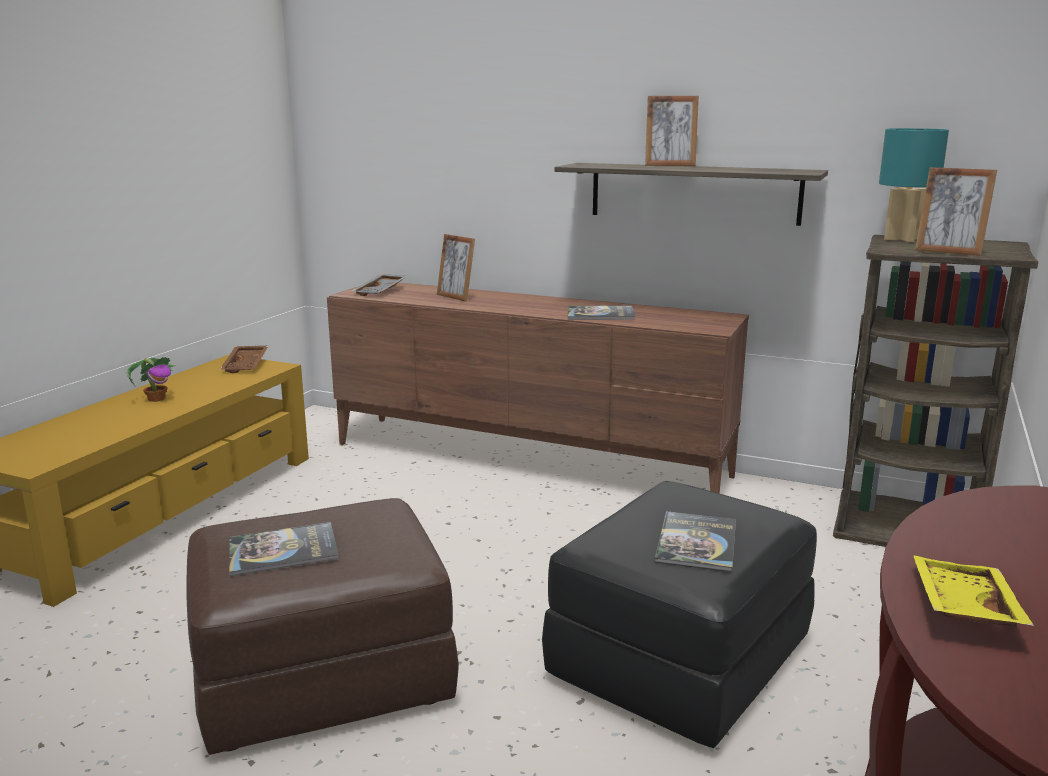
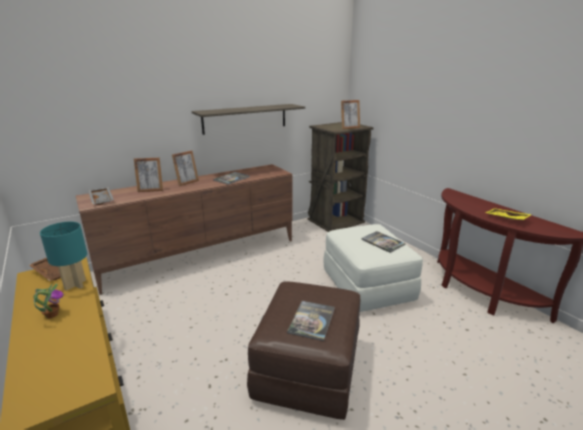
camera: 55 degrees left, 5 degrees up
(669, 165) = (237, 108): picture frame -> picture frame (187, 183)
(680, 661) = (368, 286): black ottoman -> white ottoman
(901, 239) = (323, 126): turquoise table lamp -> turquoise table lamp (75, 285)

